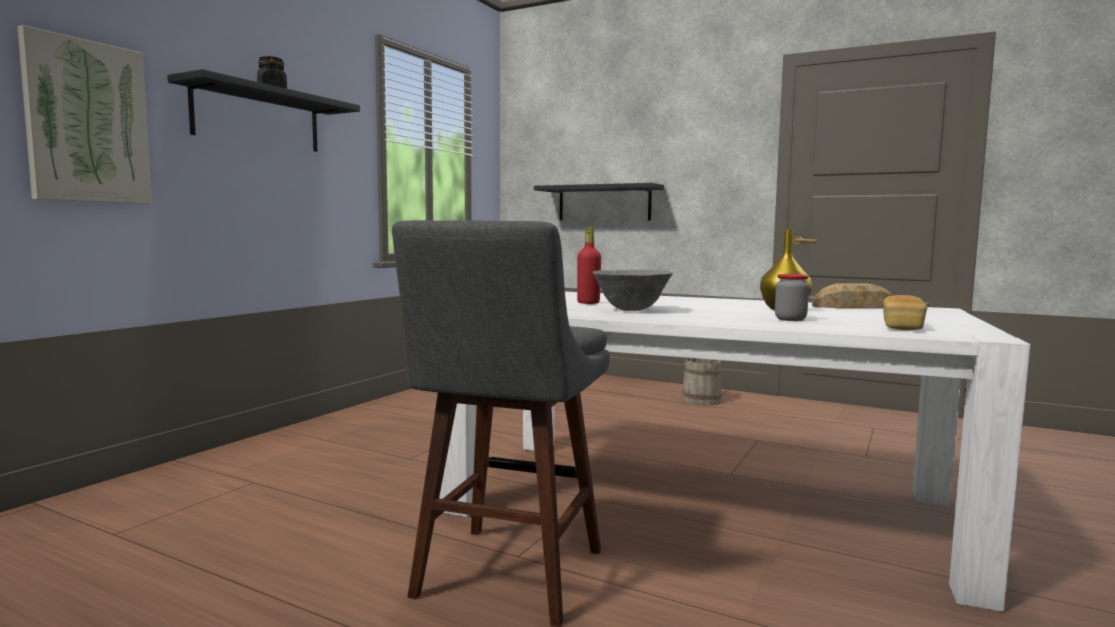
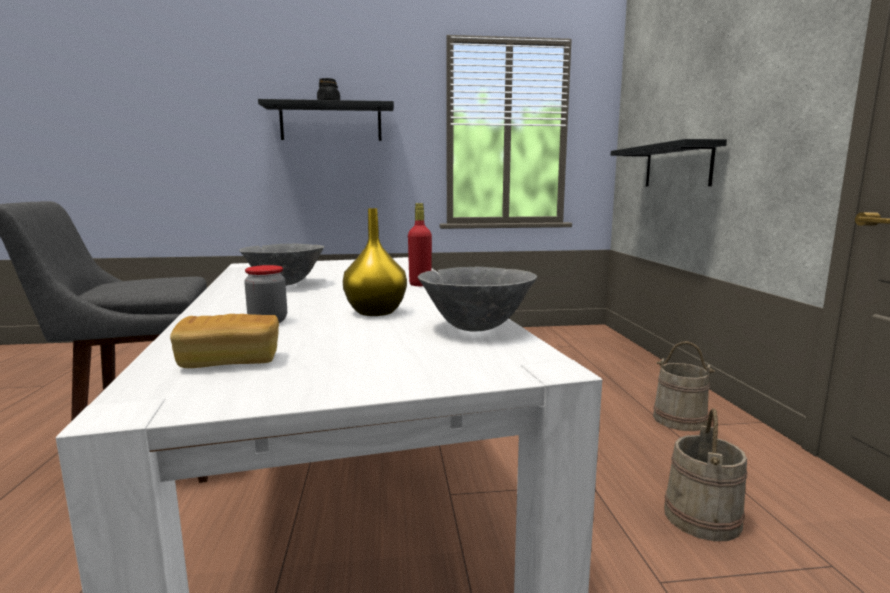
camera: 55 degrees right, 5 degrees up
(87, 122) = (220, 140): picture -> none
(588, 303) = (328, 273): red bottle -> red bottle (420, 284)
(816, 432) = (702, 517): none -> beige bucket
(852, 306) = (476, 329): bread -> grey bowl

